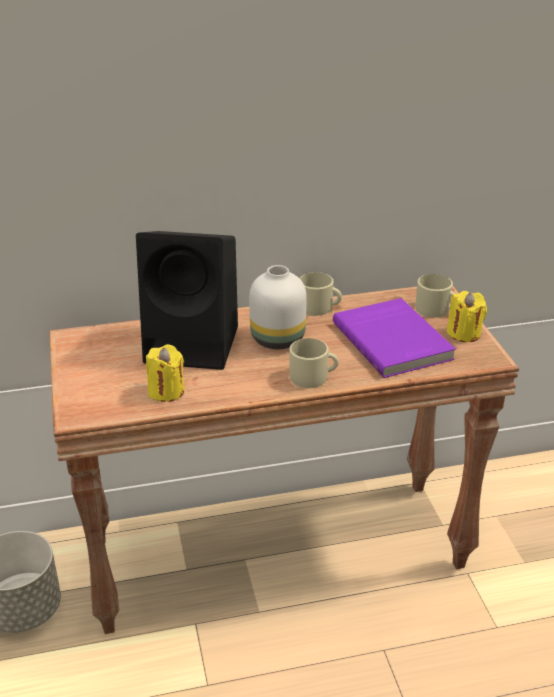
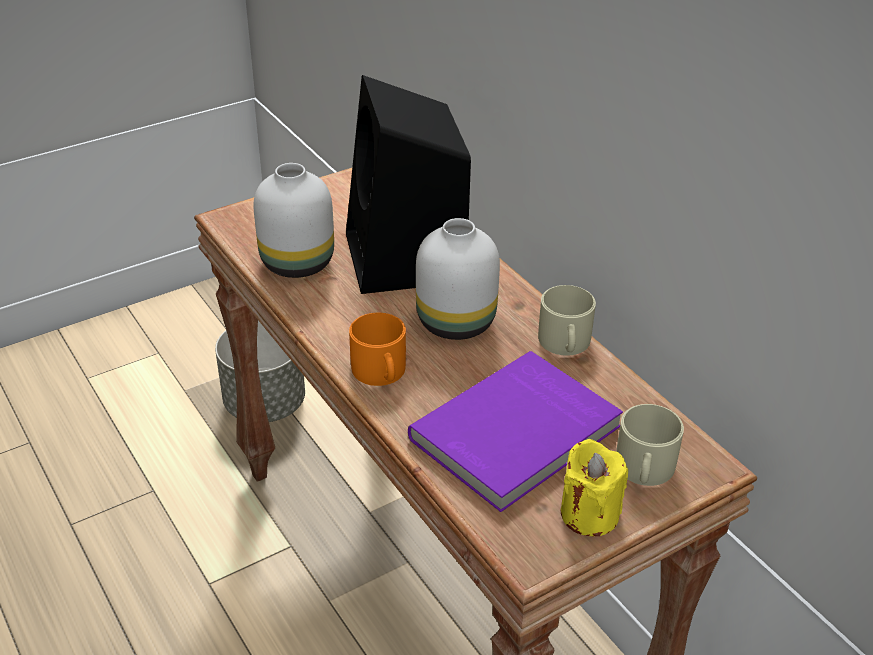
camera: 70 degrees right, 5 degrees up
(166, 391) = (296, 264): yellow candle -> white vase
(313, 377) = (381, 372): beige mug -> orange mug

